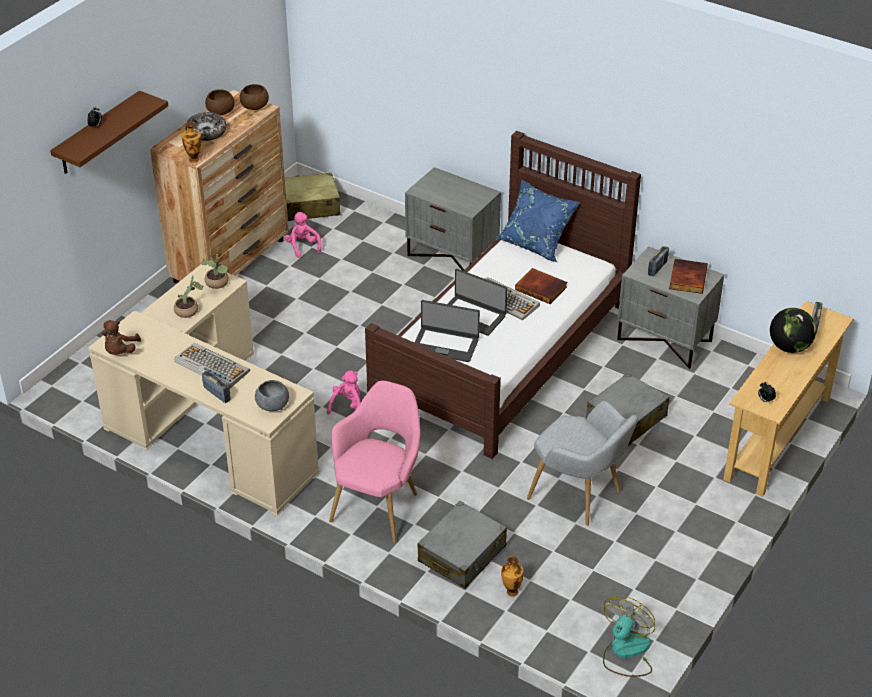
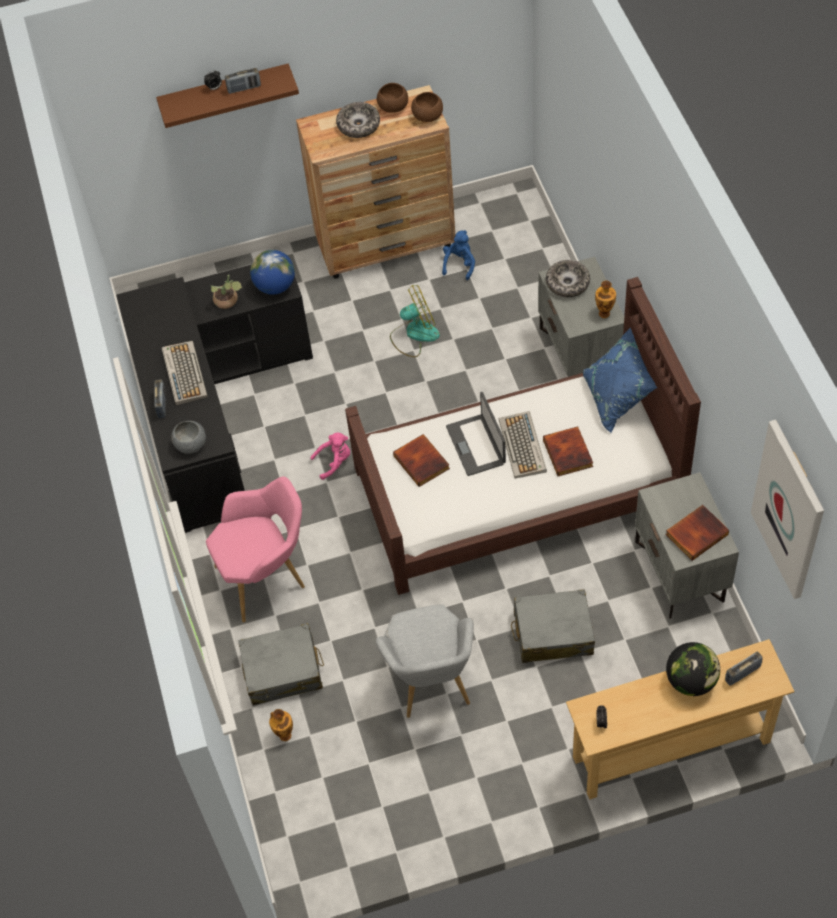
camera: 45 degrees right, 15 degrees up
(120, 351) = (134, 314): brown plush toy -> none
(194, 159) = (319, 151): vase -> vase (604, 313)
(207, 426) = (212, 409): beige desk -> black desk
(217, 284) = (275, 286): potted plant -> globe
(303, 246) = (459, 264): pink plush toy -> blue plush toy
(309, 206) = (507, 221): beige suitcase -> none
(433, 189) = (567, 283): none -> bowl
(445, 344) = (422, 462): laptop -> book
(625, 652) = (314, 859): fan -> fan (414, 334)
(657, 268) = (680, 504): radio -> radio (244, 88)
(795, 170) = (789, 510): none -> picture

